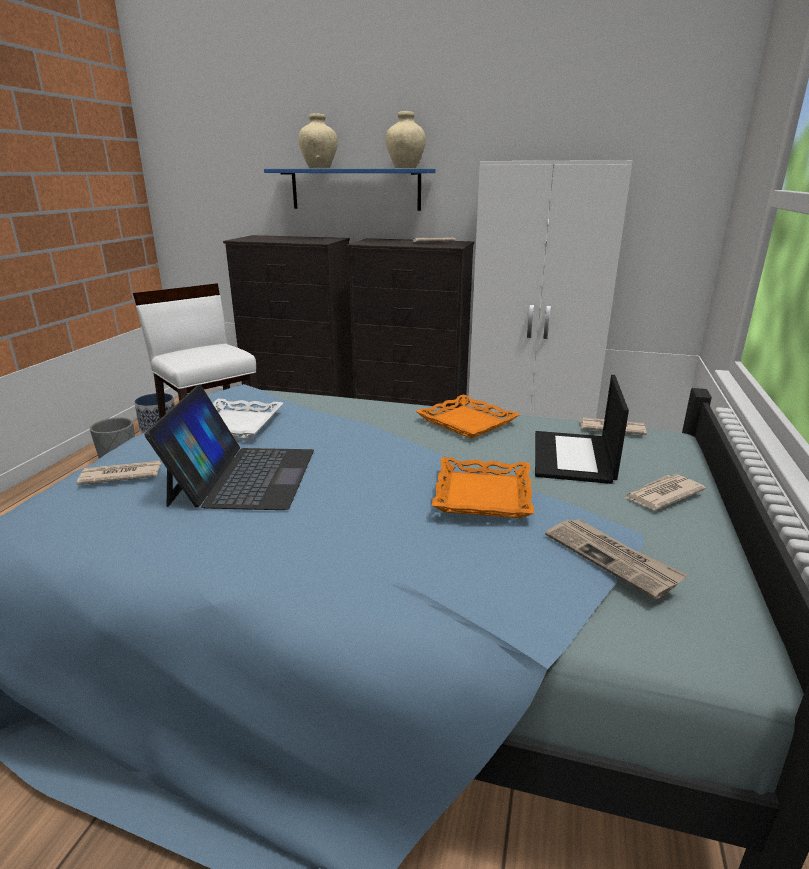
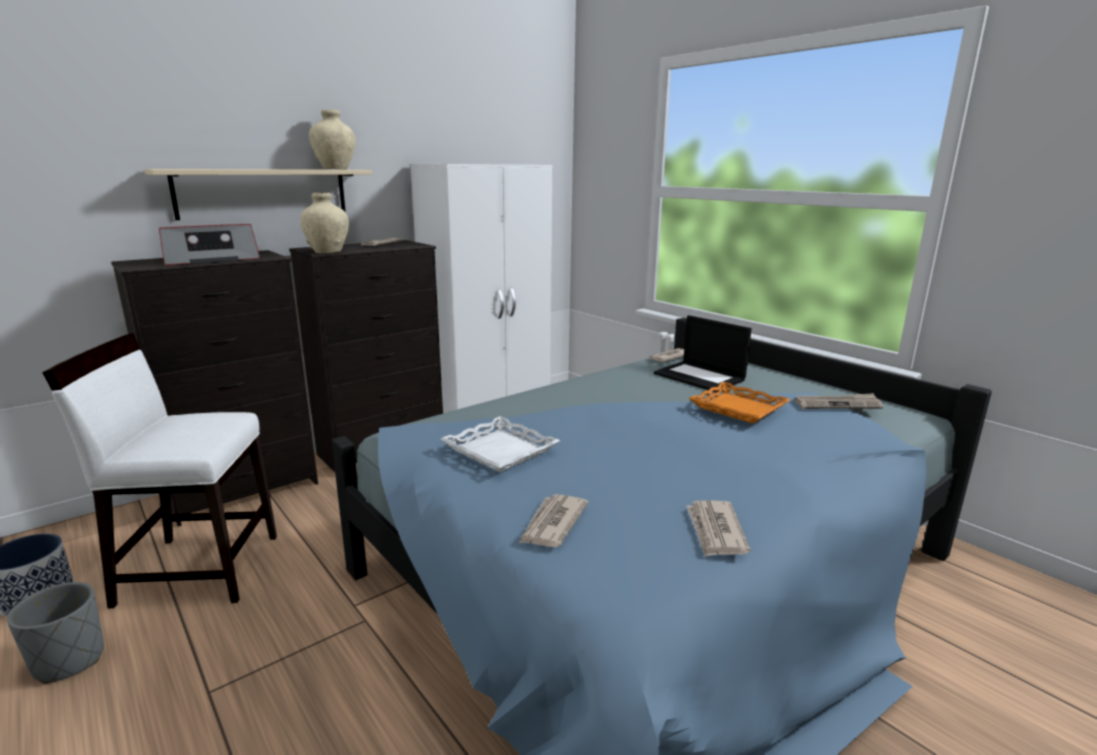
camera: 55 degrees left, 5 degrees down
(243, 476) = (626, 469): laptop -> none
(287, 239) = (211, 260): none -> radio
(319, 168) = (225, 168): beige vase -> beige vase (328, 252)
(355, 189) = (263, 193): blue shelf -> beige shelf
(466, 422) = (607, 383): orange tray -> none
(662, 495) = (767, 376): newspaper -> newspaper (715, 531)

